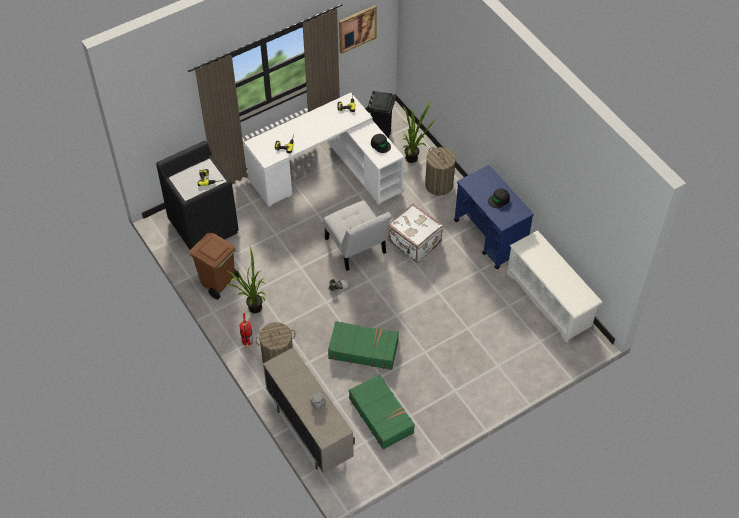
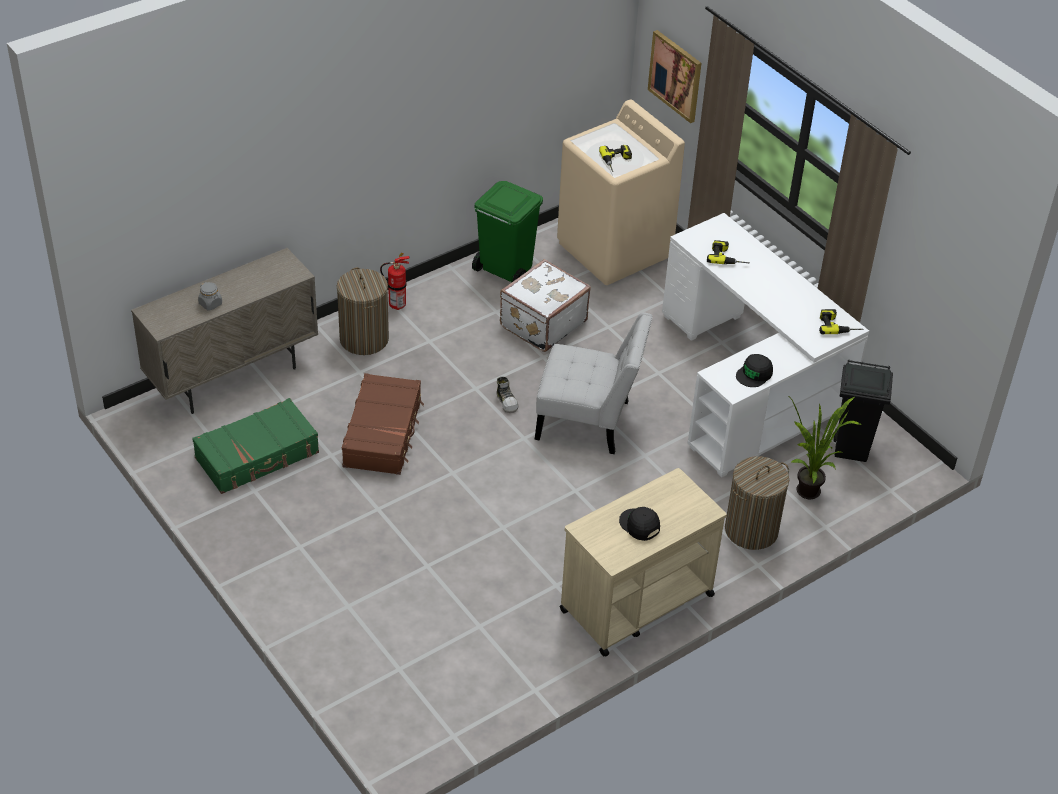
camera: 85 degrees right, 10 degrees down
(204, 226) = (614, 250): black washing machine -> beige washing machine
(218, 283) = (505, 271): brown trash can -> green trash can
(252, 309) = (458, 307): potted plant -> none
(357, 28) = (934, 244): picture -> picture (675, 75)
(357, 248) = (588, 422): white chair -> white chair turned 135 degrees counterclockwise
(363, 349) = (383, 433): green suitcase -> brown suitcase
(414, 243) = (609, 495): white suitcase -> white suitcase (542, 323)
(490, 237) = (635, 603): blue cart -> beige cart
(549, 300) = (494, 688): white shoe rack -> none

